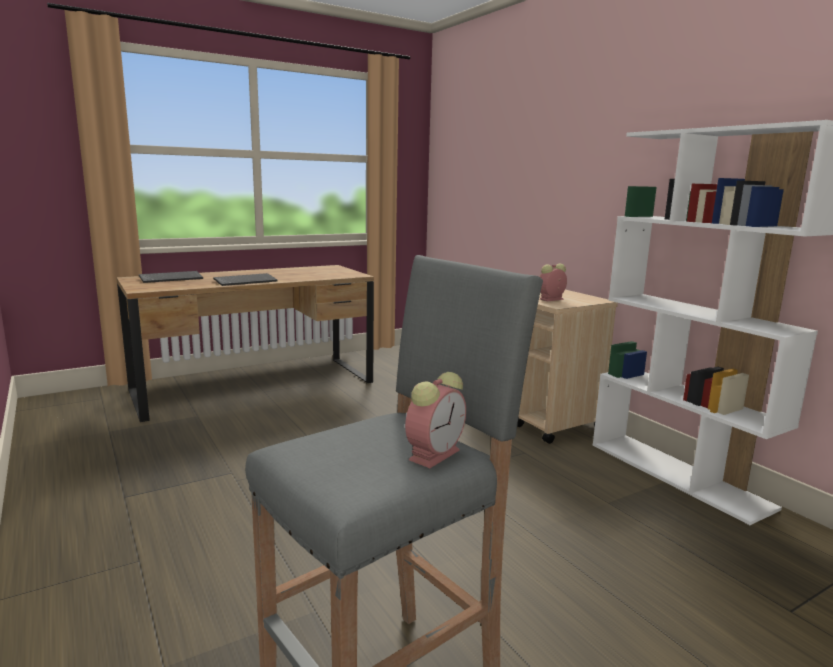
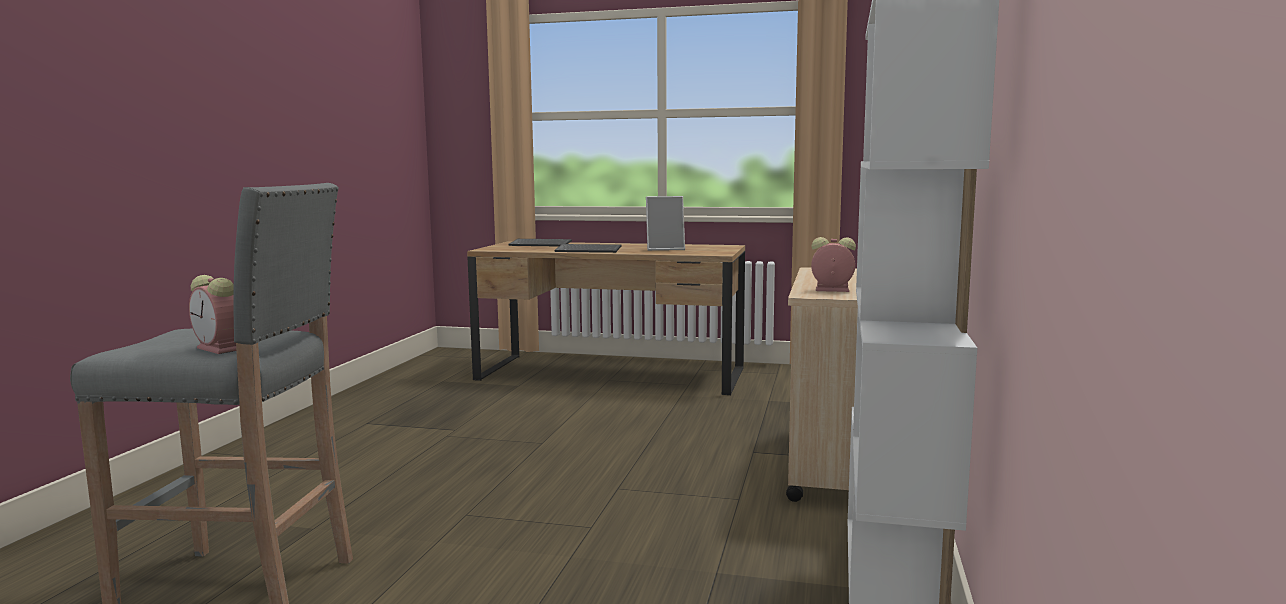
camera: 45 degrees right, 5 degrees down
(300, 274) = (665, 249): none -> picture frame
(435, 454) = (221, 349): alarm clock -> alarm clock turned 45 degrees clockwise

